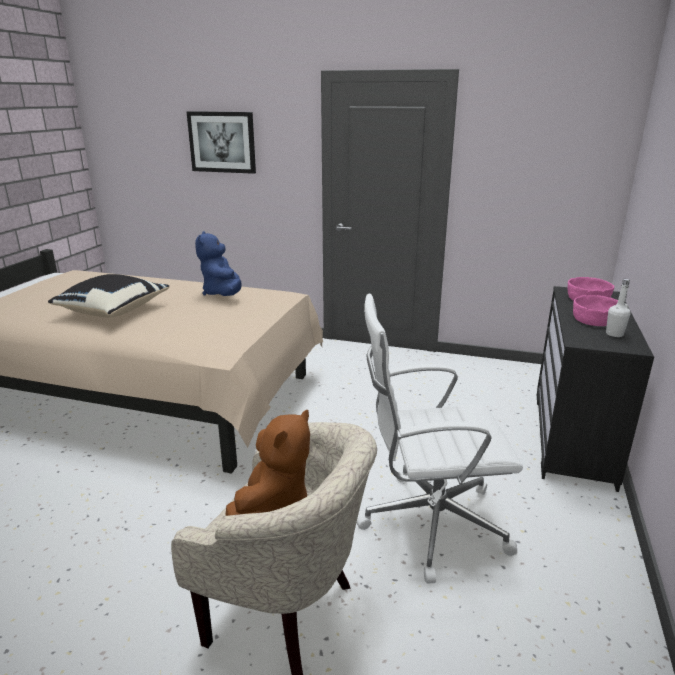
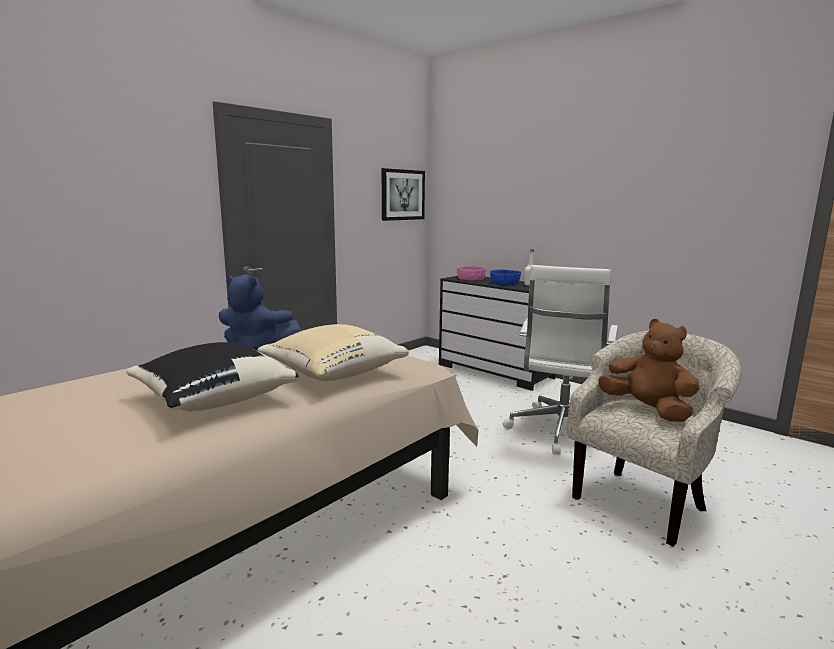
camera: 65 degrees left, 10 degrees down
(181, 326) = (332, 373): none -> beige pillow
(222, 142) = (80, 177): picture -> picture (402, 195)
(595, 319) = (504, 283): pink bowl -> blue bowl

